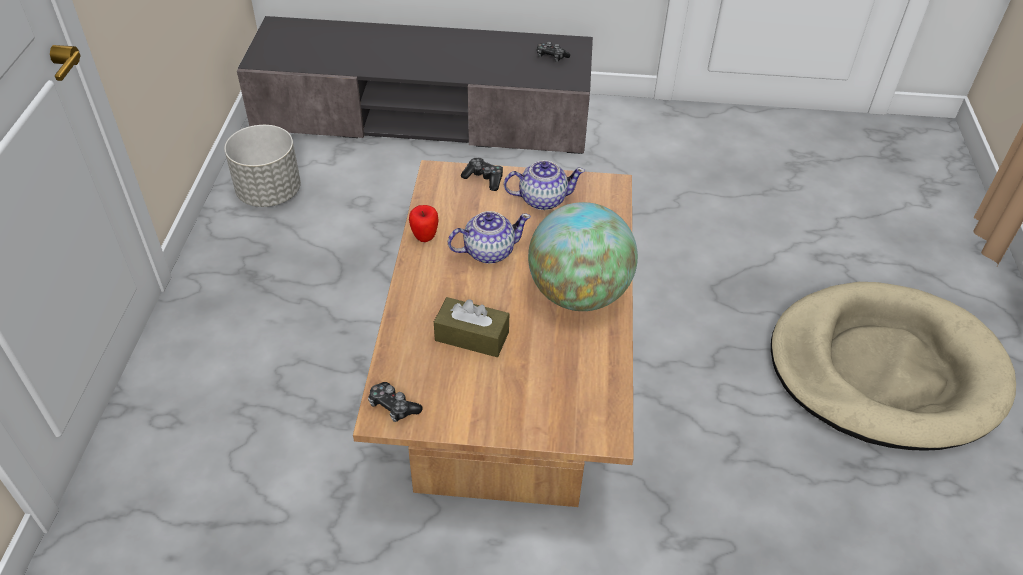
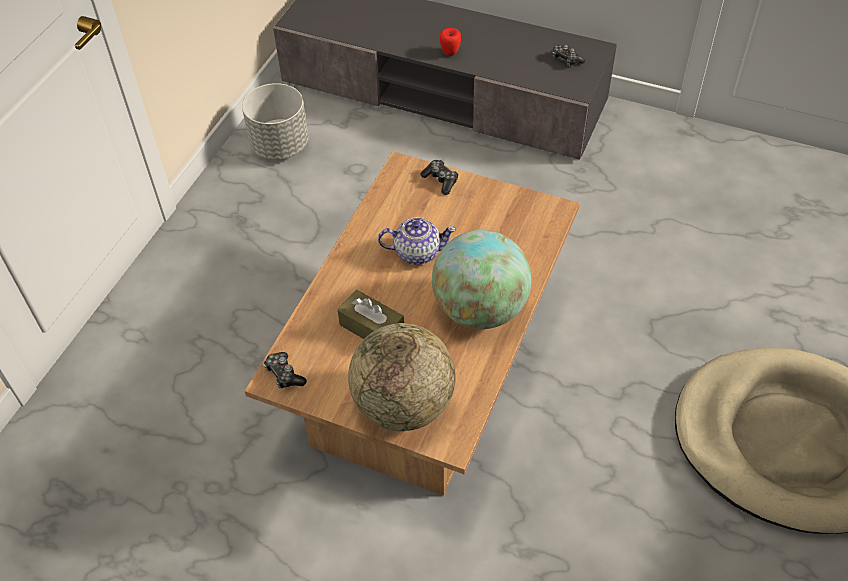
camera: 20 degrees right, 5 degrees up
(425, 237) = (367, 227): apple -> apple (450, 52)
(540, 407) = (404, 405): none -> globe
(542, 199) = (485, 211): teapot -> none

